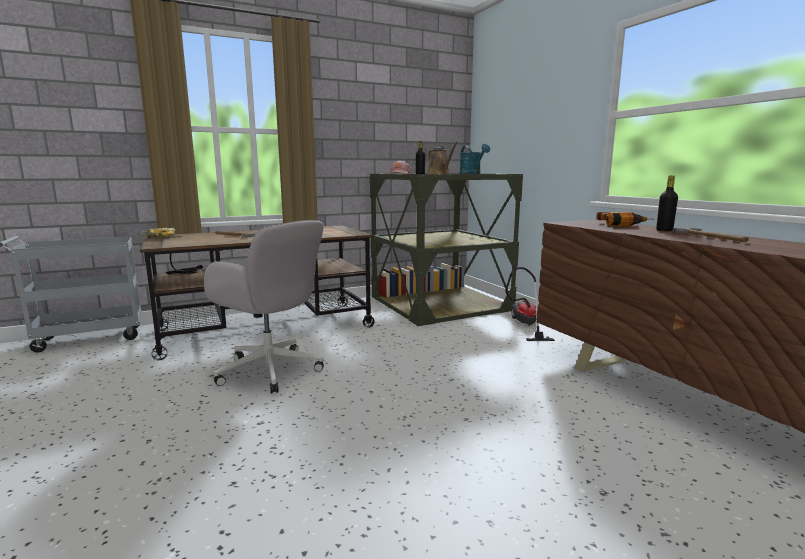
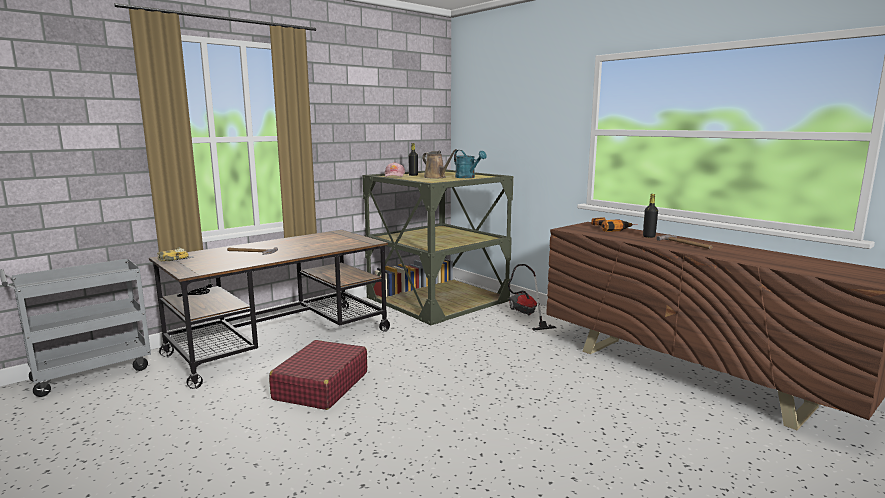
camera: 15 degrees left, 0 degrees up
(270, 371) = (321, 386): grey office chair -> red suitcase

